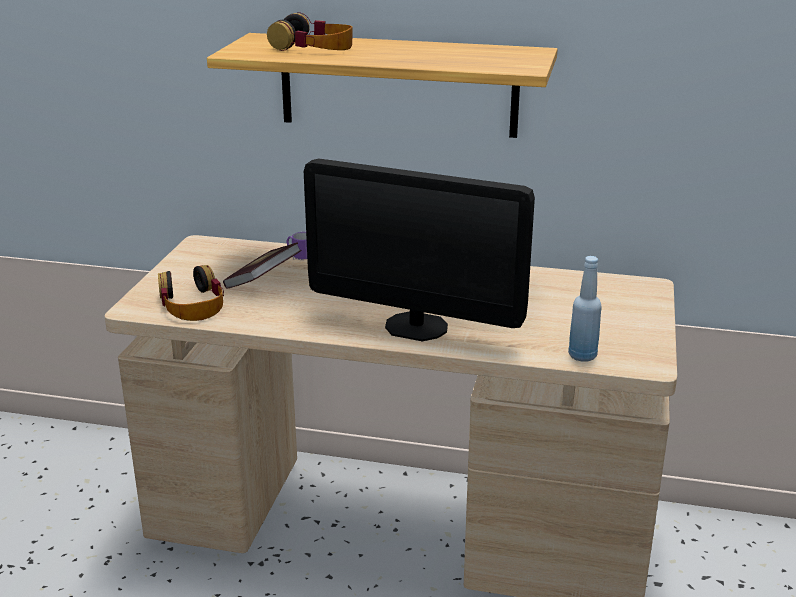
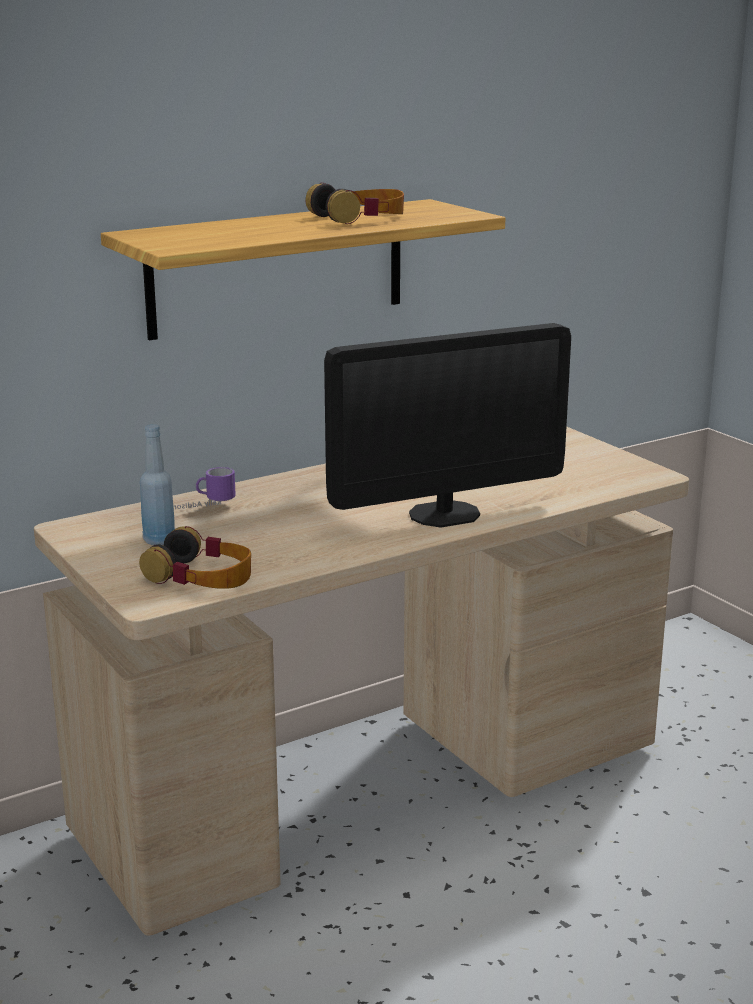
camera: 45 degrees left, 5 degrees down
(263, 280) = (221, 532): book -> none
(313, 46) = (227, 231): headphones -> headphones (359, 217)
(582, 356) = (604, 486): blue bottle -> blue bottle (159, 540)

